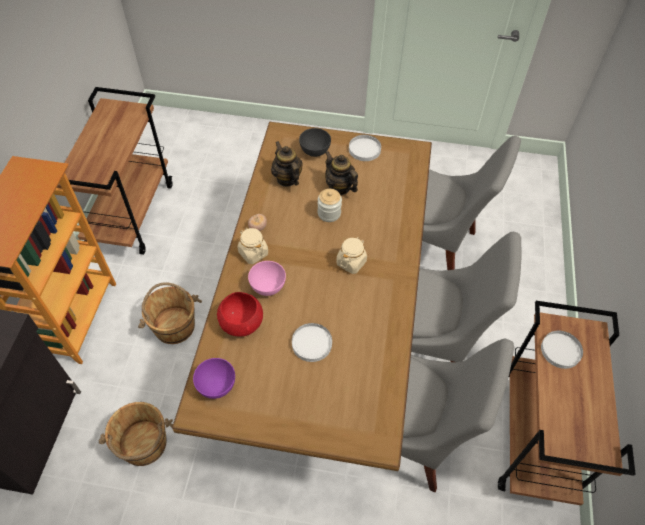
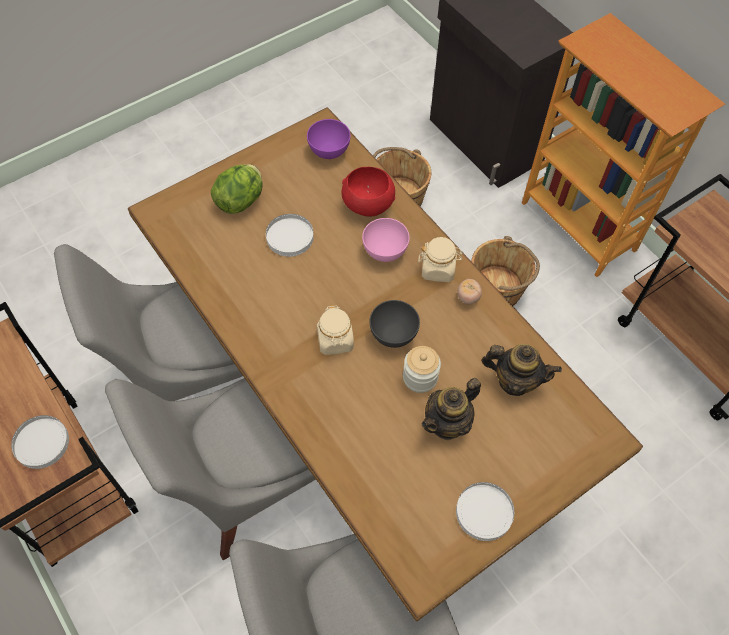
camera: 135 degrees right, 5 degrees up
(314, 151) = (535, 449): grey bowl -> grey bowl (393, 334)
(315, 399) = (241, 200): none -> lettuce
(339, 187) = (448, 423): teapot -> teapot turned 135 degrees clockwise

